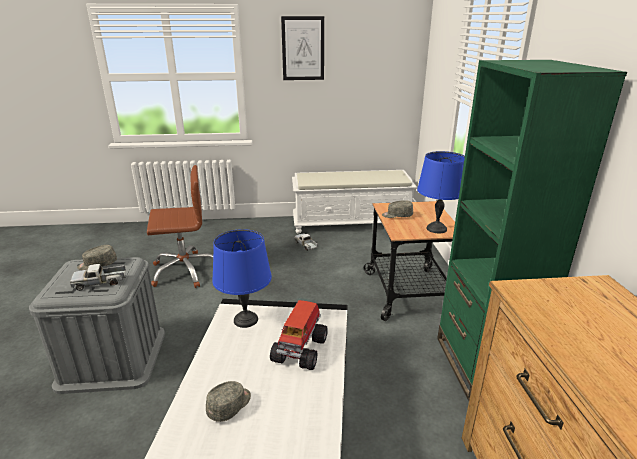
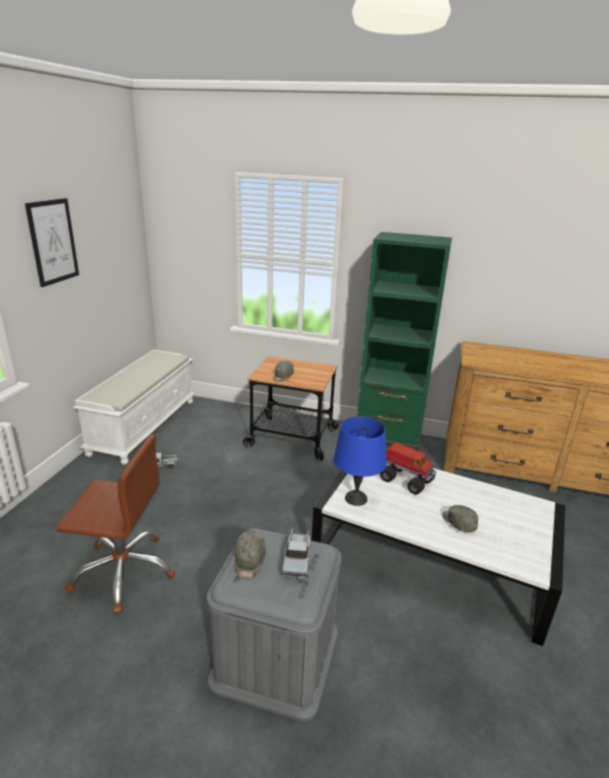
camera: 70 degrees left, 0 degrees up
(185, 270) = (124, 571): brown office chair -> brown office chair turned 90 degrees clockwise
(436, 229) = (318, 371): blue table lamp -> none

